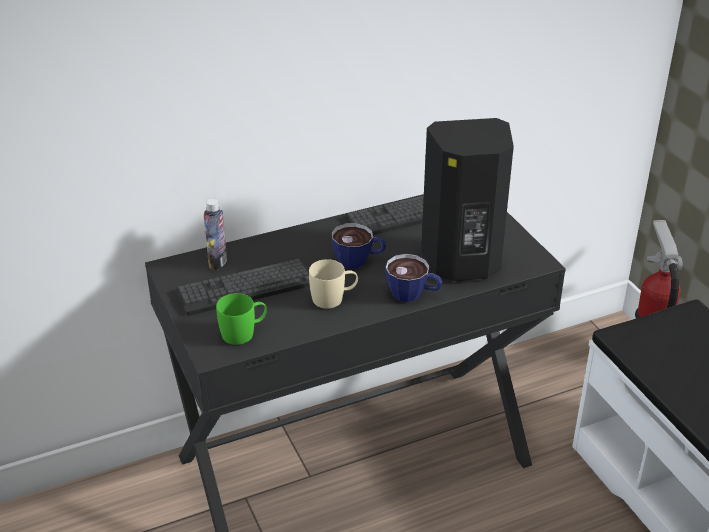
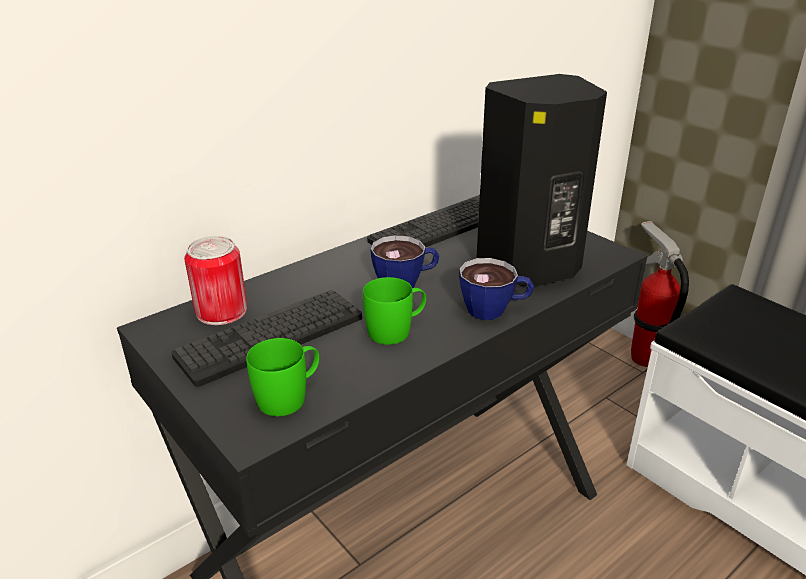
camera: 15 degrees left, 5 degrees down
(217, 262) = (221, 311): bottle -> can
(334, 298) = (396, 330): beige mug -> green mug

